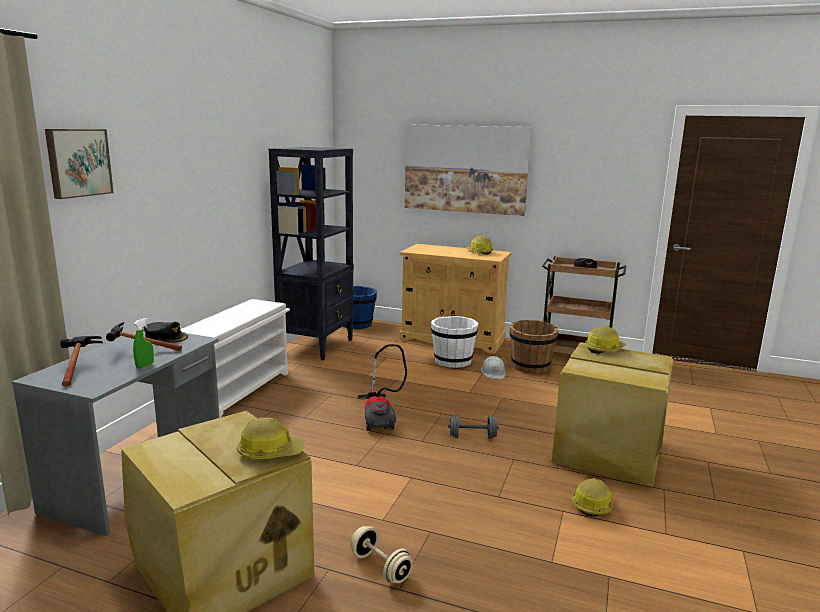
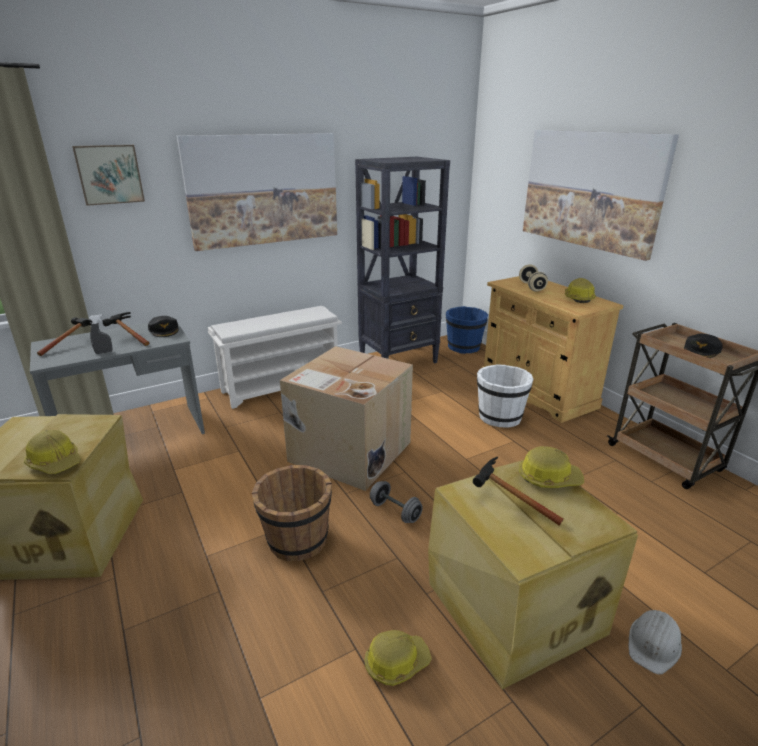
camera: 40 degrees right, 10 degrees up
(145, 365) = (104, 352): green spray bottle -> grey spray bottle
(203, 179) = (264, 190): none -> picture
(380, 416) = (348, 452): vacuum cleaner -> cardboard box
(380, 567) = (141, 600): beige dumbbell -> beige dumbbell (531, 287)
(493, 372) = (525, 446): white hard hat -> white hard hat (654, 644)
(530, 367) = (580, 454): brown bucket -> brown bucket (297, 540)
(605, 364) = (506, 501): none -> hammer

